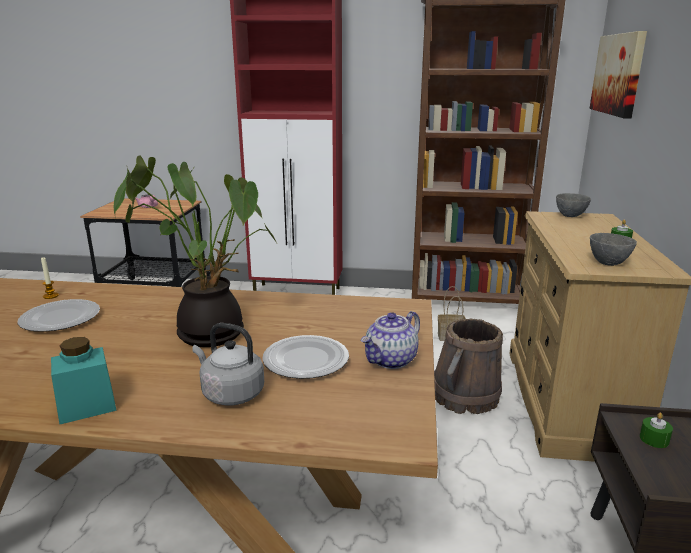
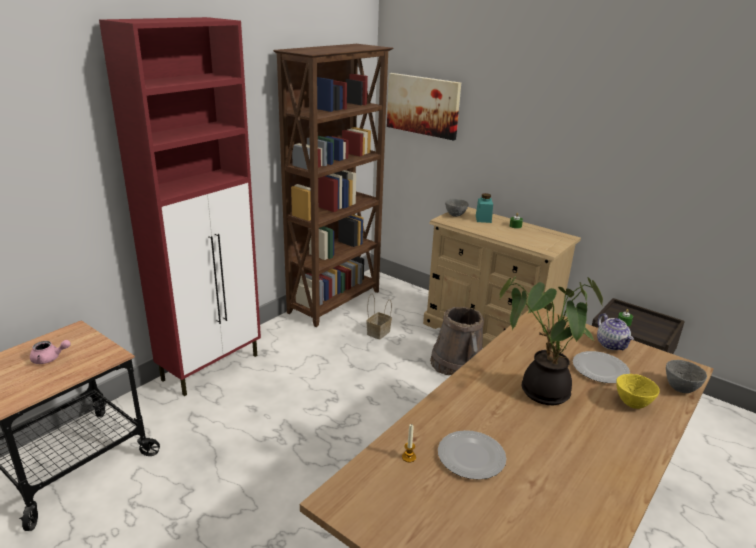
camera: 60 degrees left, 5 degrees up
(87, 406) = (632, 460): turquoise jar -> turquoise jar (483, 219)
(230, 393) = (632, 404): grey kettle -> yellow bowl
(607, 263) = (546, 243): grey bowl -> grey bowl (679, 388)

